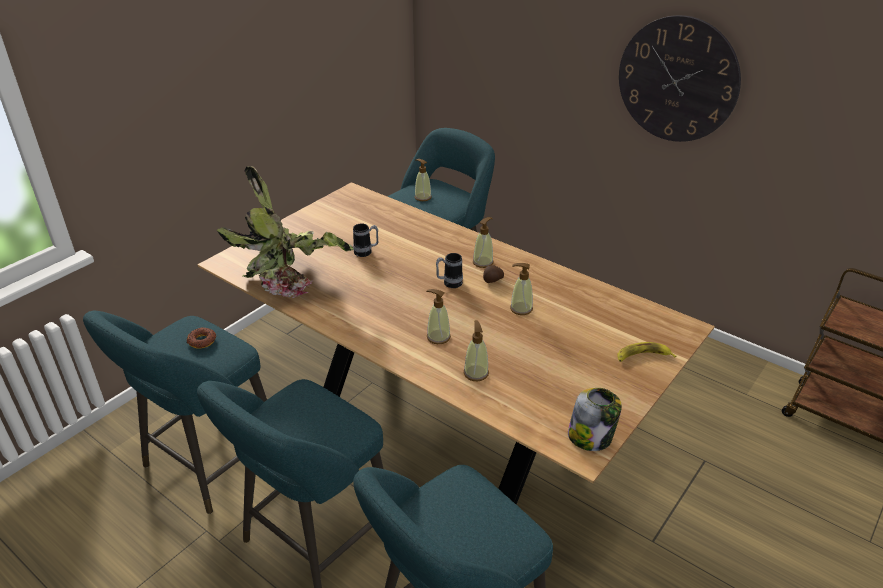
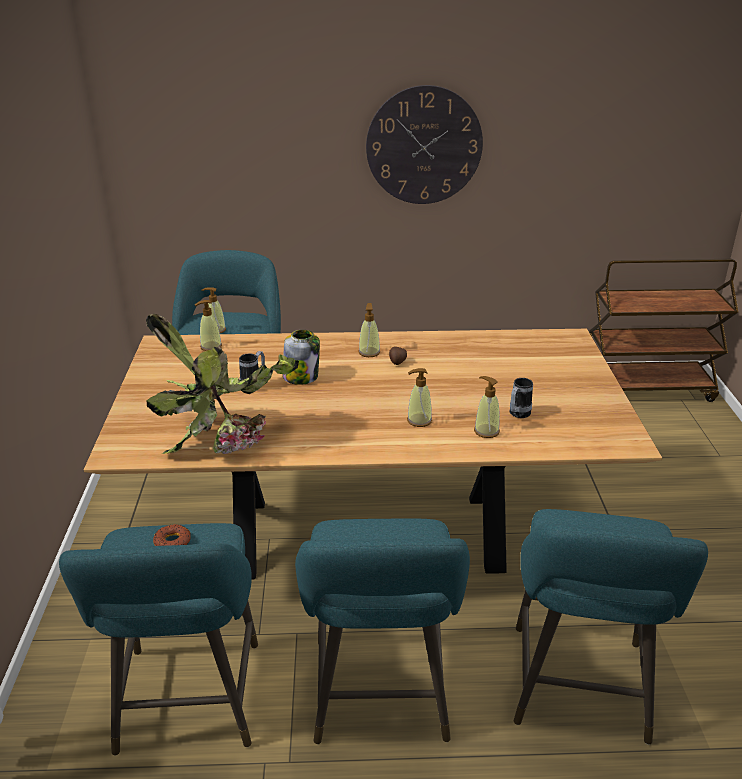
camera: 40 degrees left, 5 degrees down
(449, 283) = (366, 379): mug -> mug (517, 415)
(521, 309) = (449, 372): soap dispenser -> soap dispenser (211, 347)
(591, 437) = (621, 431): jar -> jar (301, 377)
(642, 356) = (575, 366): banana -> none

